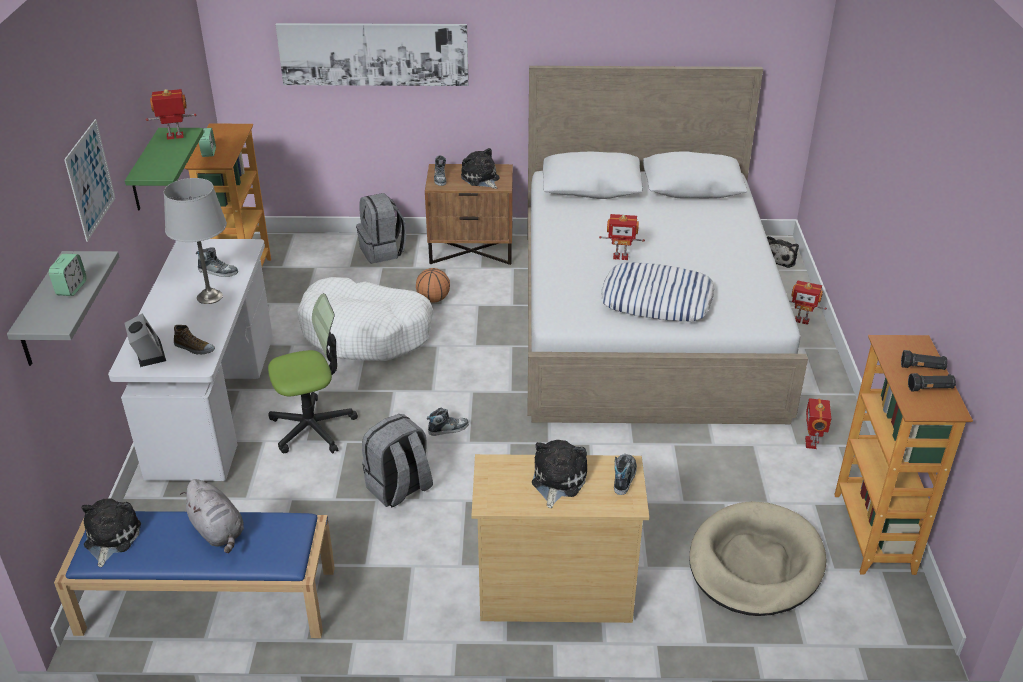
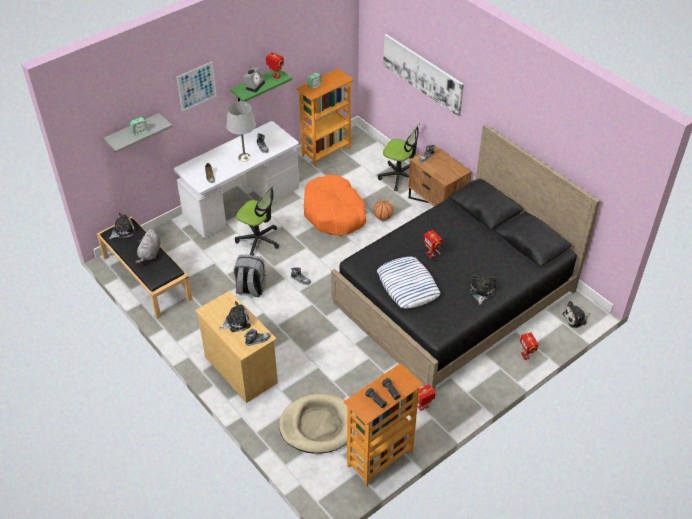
camera: 50 degrees right, 10 degrees up
(147, 353) = (195, 168): alarm clock -> alarm clock (254, 85)
(206, 601) = (146, 277): blue bench -> black bench
(366, 333) = (334, 213): white dog bed -> orange dog bed
(383, 251) = (399, 177): grey backpack -> office chair
(481, 179) = (443, 170): plush toy -> plush toy (481, 291)
(645, 319) = (454, 296): white bed -> black bed

